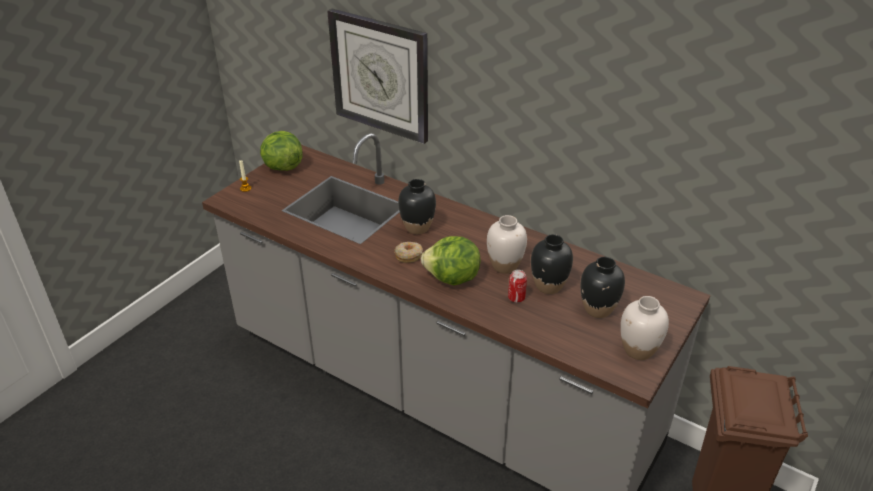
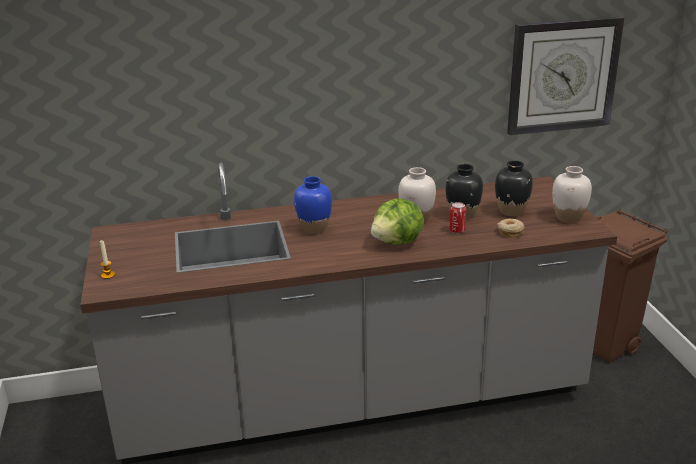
camera: 45 degrees left, 10 degrees down
(282, 167) = (114, 246): lettuce -> none
(380, 75) = (204, 104): wall clock -> wall clock (562, 75)
(408, 255) = (341, 246): donut -> donut (510, 232)
(417, 227) = (314, 229): black vase -> blue vase

